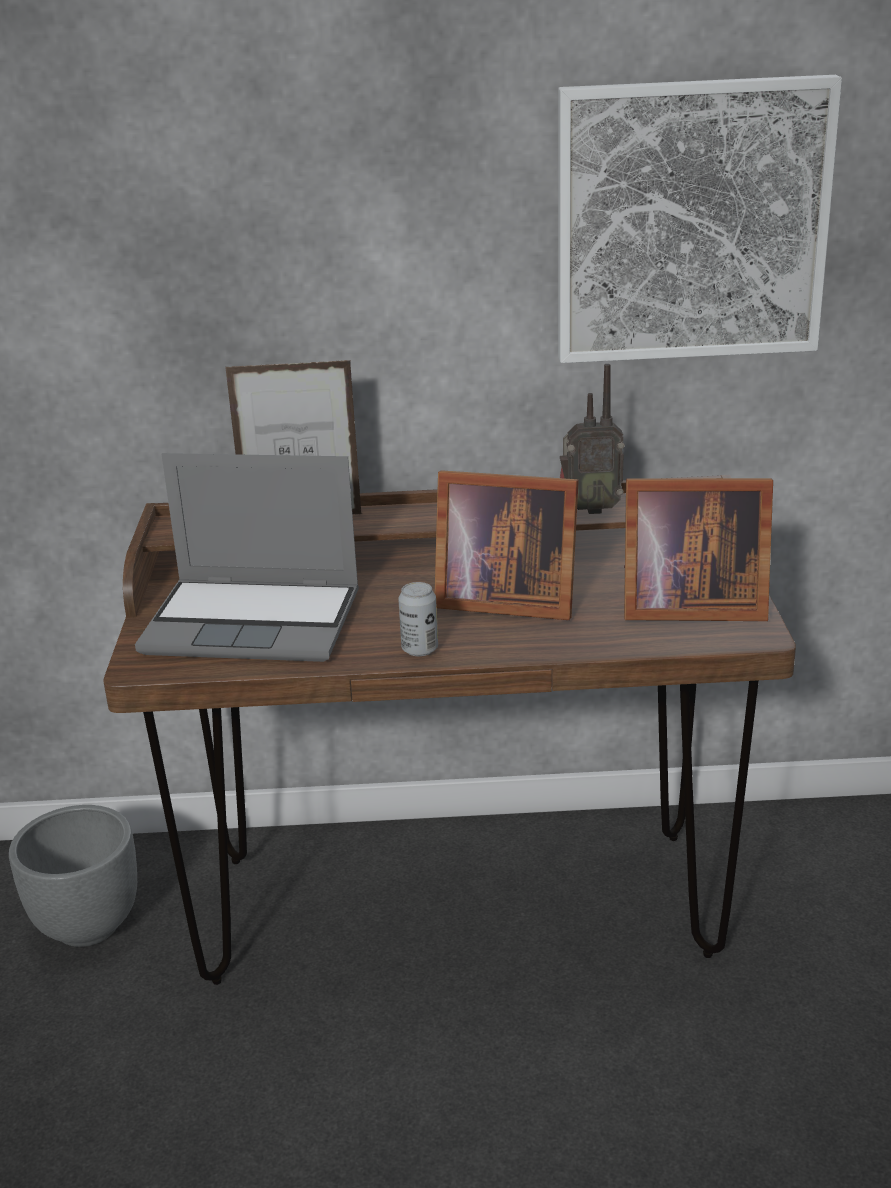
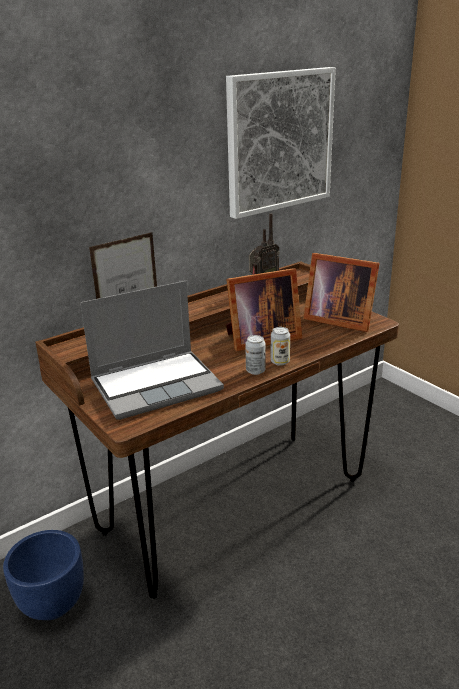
camera: 35 degrees left, 0 degrees up
(89, 926) = (54, 604): grey planter -> blue planter
(478, 648) = (280, 362): none -> can
(686, 606) = (337, 319): picture frame -> picture frame turned 60 degrees clockwise

